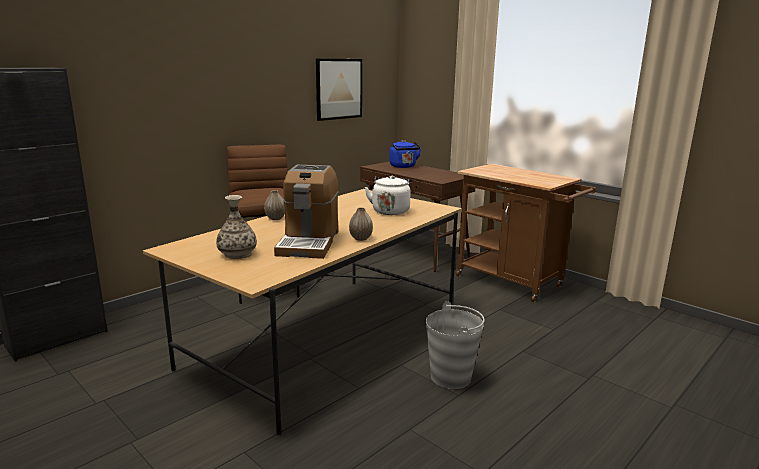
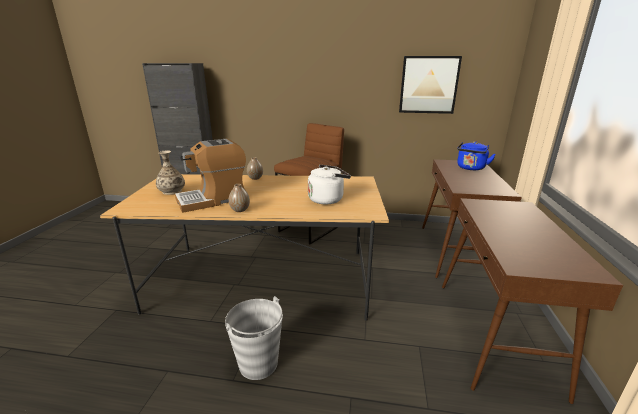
camera: 55 degrees right, 5 degrees up
(514, 283) = (494, 334): brown cart -> brown console table

